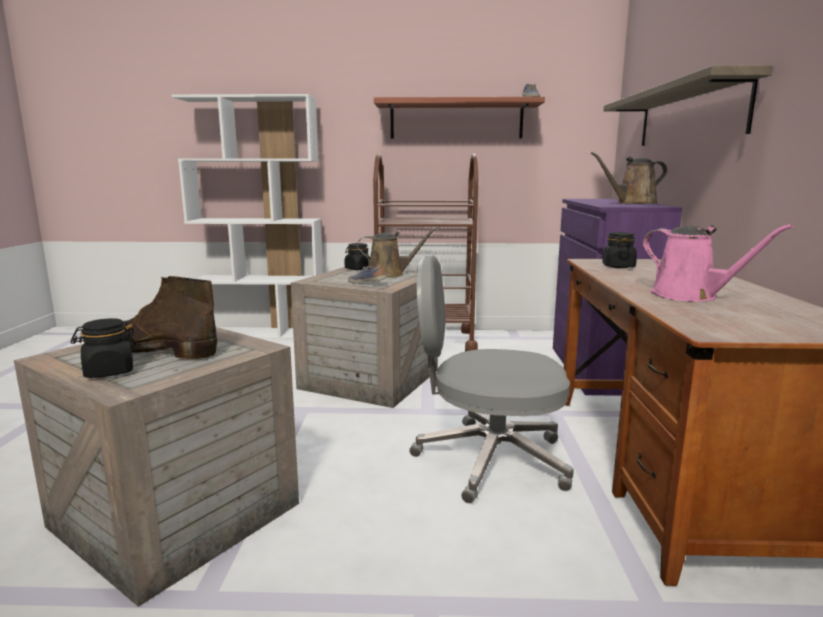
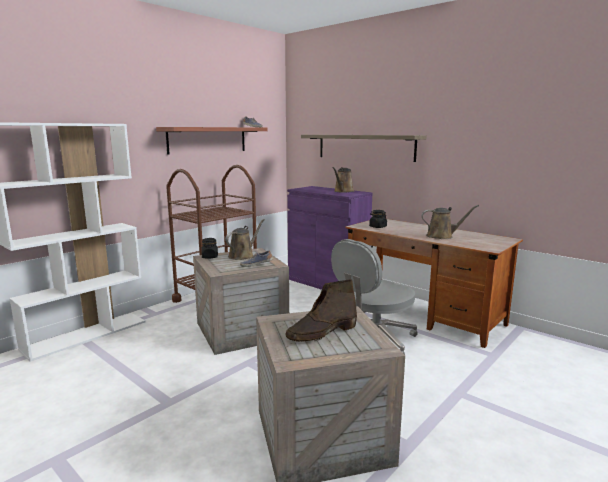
camera: 50 degrees left, 0 degrees up
(109, 372) = (345, 349): black jar -> none
(689, 296) = (442, 236): pink watering can -> brown watering can

